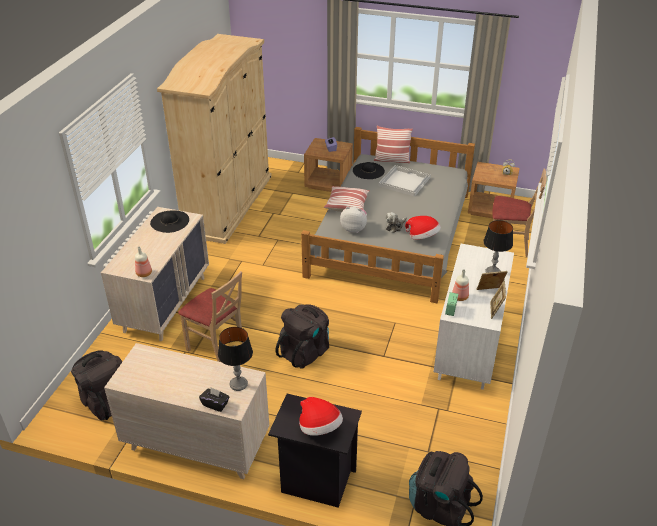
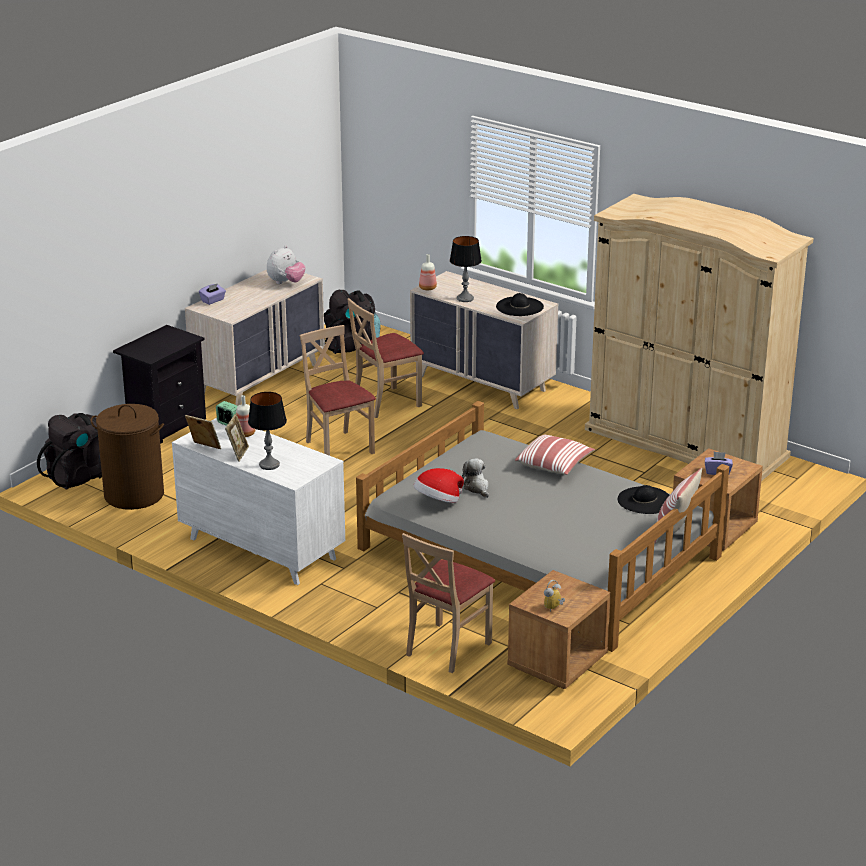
camera: 110 degrees right, 10 degrees down
(215, 404) = (213, 300): black tissue box -> purple tissue box
(238, 384) = (227, 311): table lamp -> table lamp (465, 298)
(305, 352) = (338, 448): black backpack -> beige chair
(320, 428) = (150, 344): hat -> none
(354, 229) = (491, 459): plush toy -> plush toy (286, 283)
(404, 181) = (595, 522): white tray -> none
(446, 451) = (133, 495): none -> brown laundry basket

